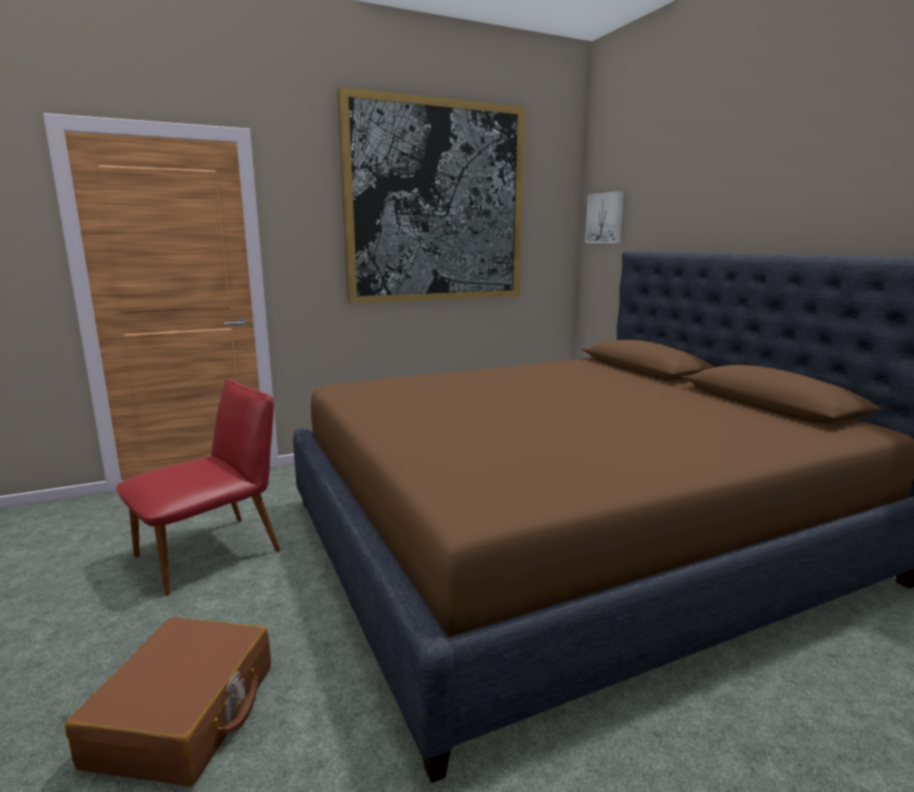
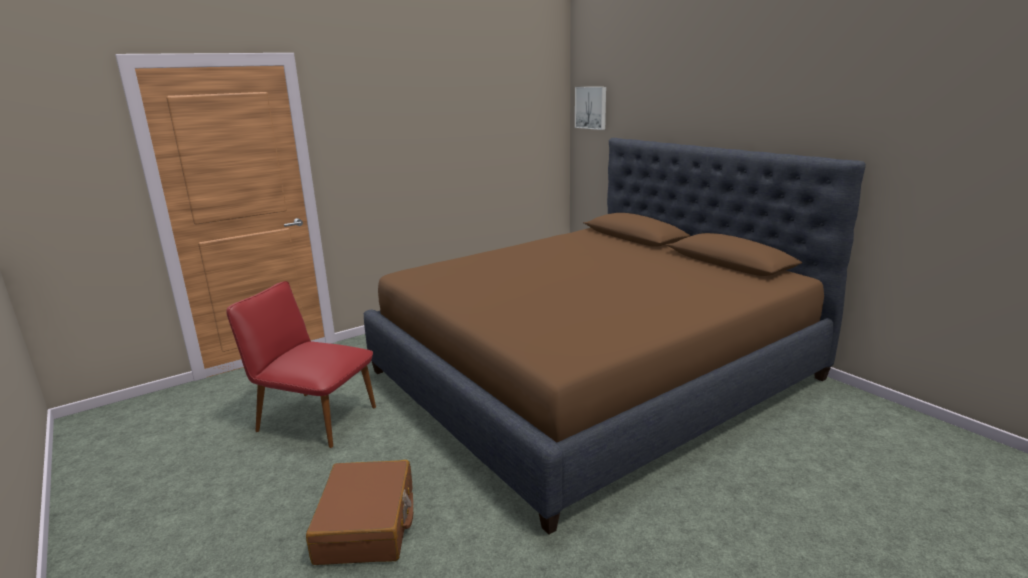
camera: 10 degrees left, 5 degrees up
(208, 553) = (317, 419): red chair -> red chair turned 105 degrees counterclockwise
(435, 203) = (451, 103): picture -> none

